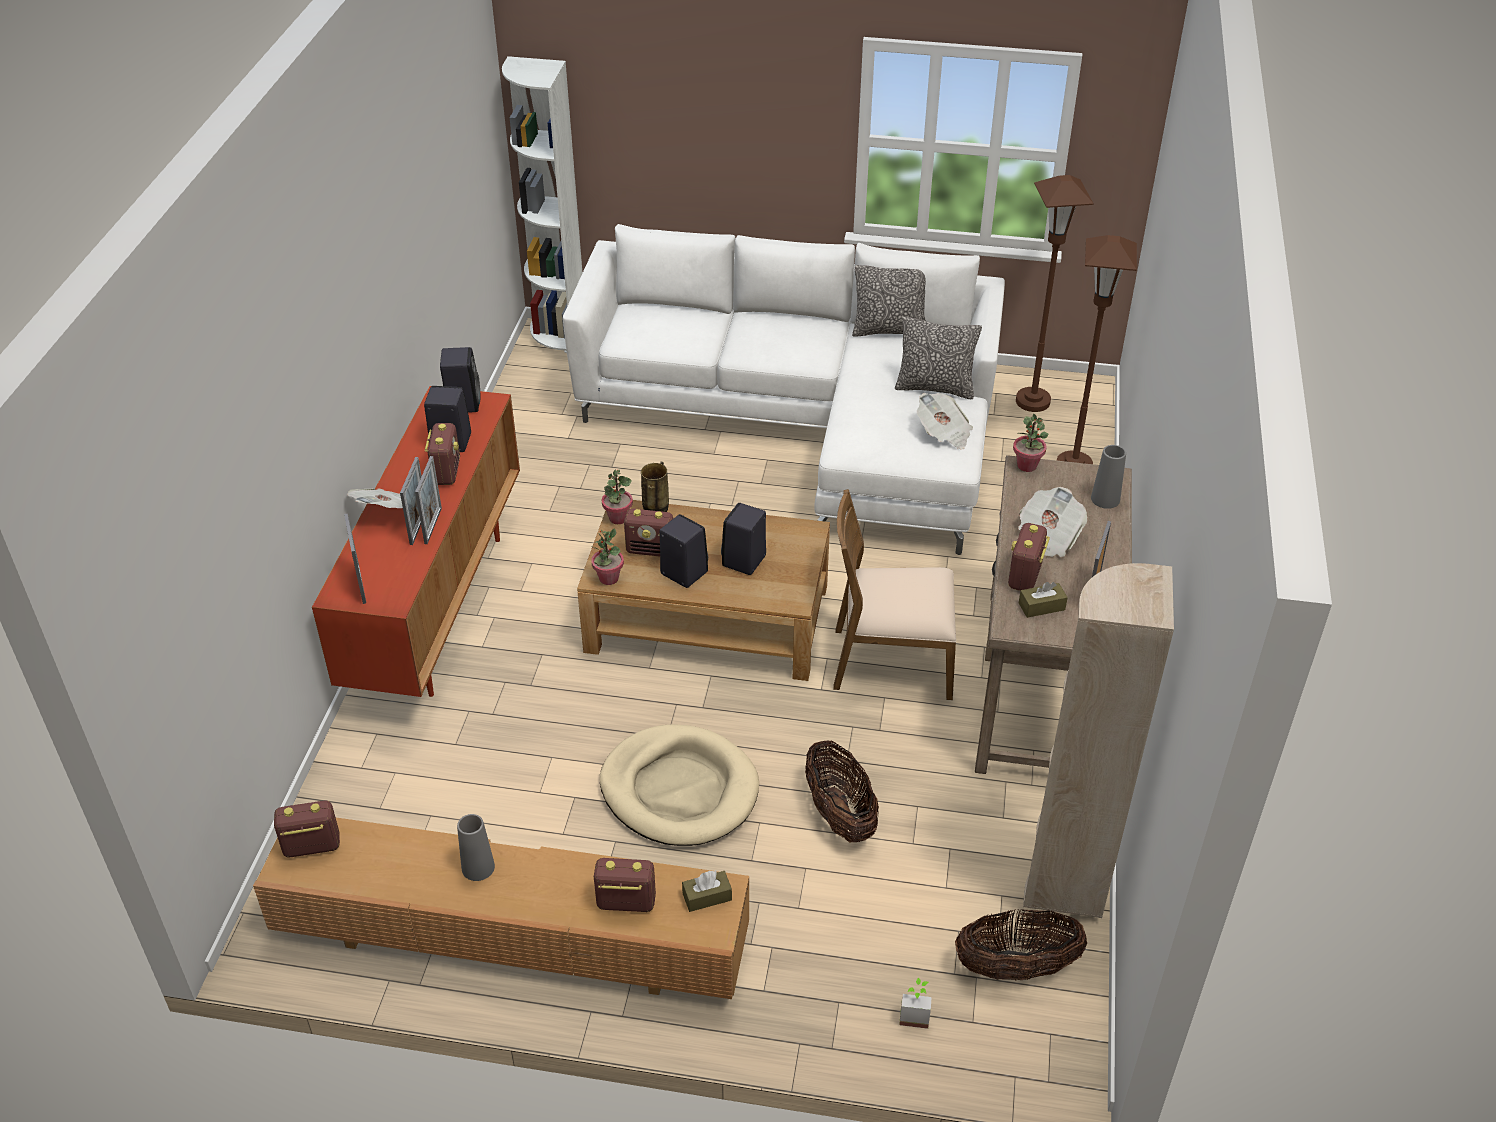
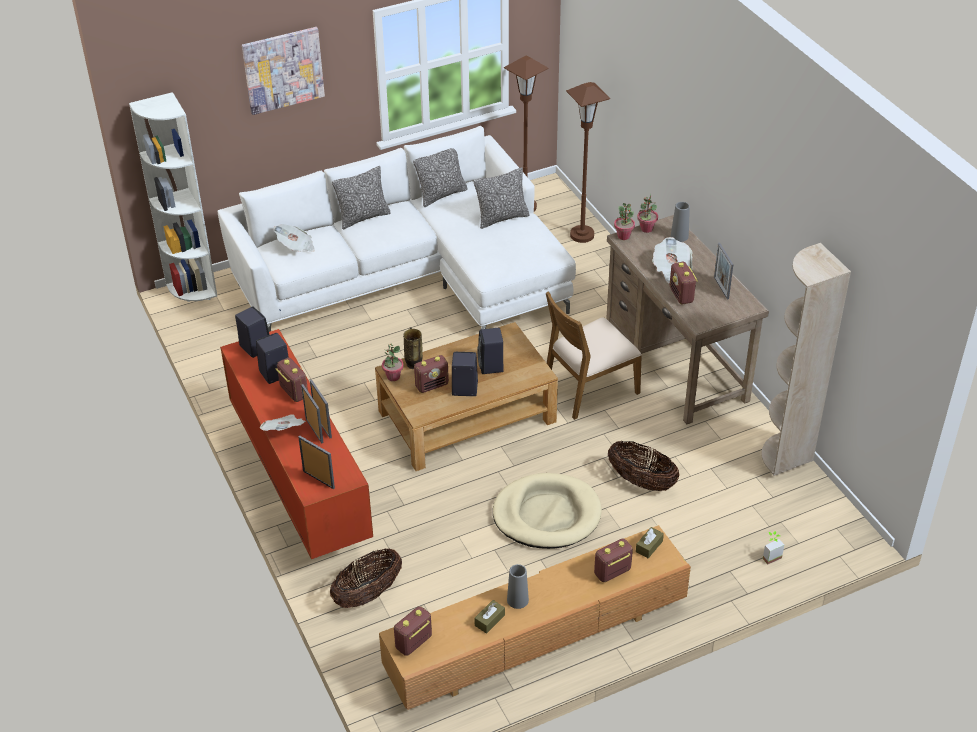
camera: 35 degrees left, 0 degrees up
(608, 578) = (425, 413): potted plant -> potted plant (646, 229)
(722, 81) = (283, 70): none -> picture
(769, 319) = (363, 217): none -> pillow
(944, 433) = (533, 242): newspaper -> newspaper (296, 246)
(1016, 967) = (793, 507): basket -> basket (367, 594)
(1041, 606) = (704, 306): brown tissue box -> brown tissue box (489, 620)

